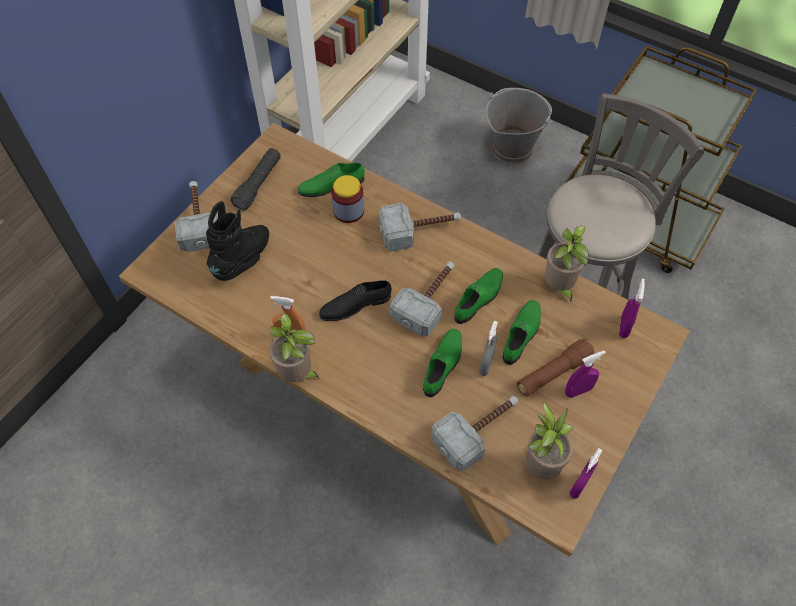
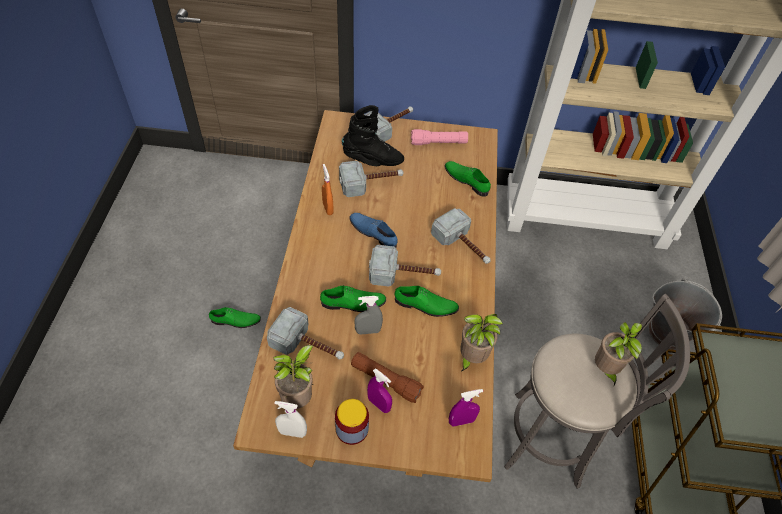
camera: 60 degrees right, 5 degrees down
(258, 184) = (438, 143): black flashlight -> pink flashlight
(279, 276) = (371, 183): none -> hammer
(298, 374) = (300, 223): potted plant -> potted plant (605, 369)
(348, 211) = (451, 198): jar -> jar (352, 429)
(355, 304) = (373, 232): black shoe -> blue shoe
(522, 334) = (410, 346): green shoe -> green shoe (235, 321)
(579, 486) = (292, 432): purple spray bottle -> white spray bottle

